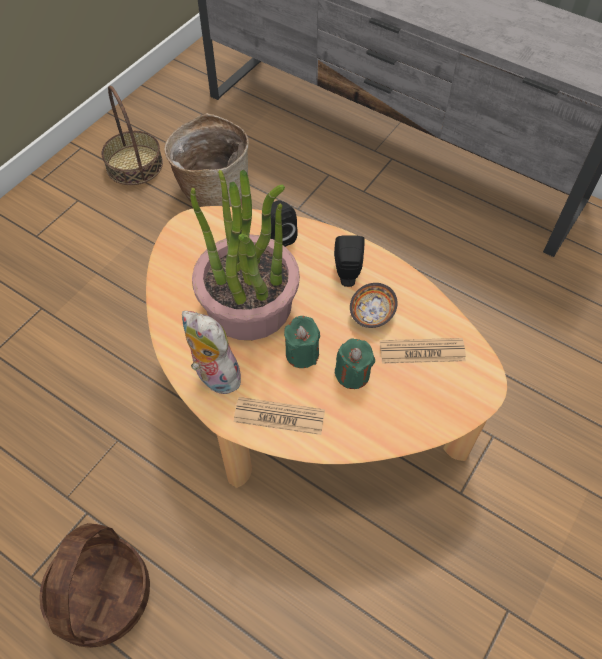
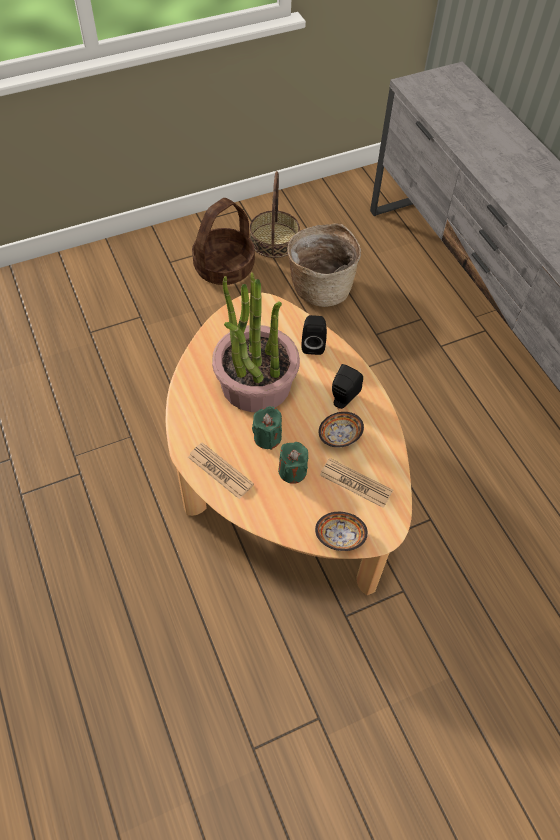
camera: 30 degrees right, 0 degrees up
(103, 596) = (55, 533): basket -> basket (224, 267)
(214, 376) = (196, 419): plush toy -> none
(449, 414) = (341, 537): none -> bowl

